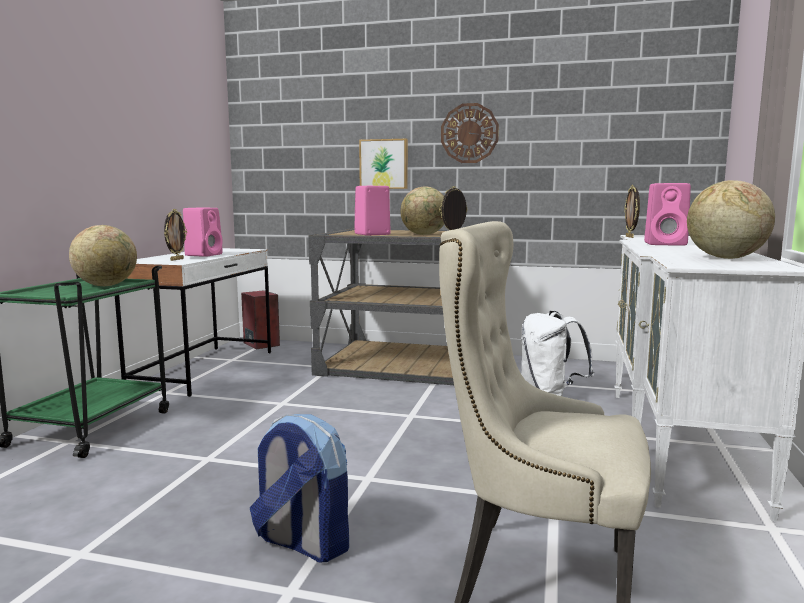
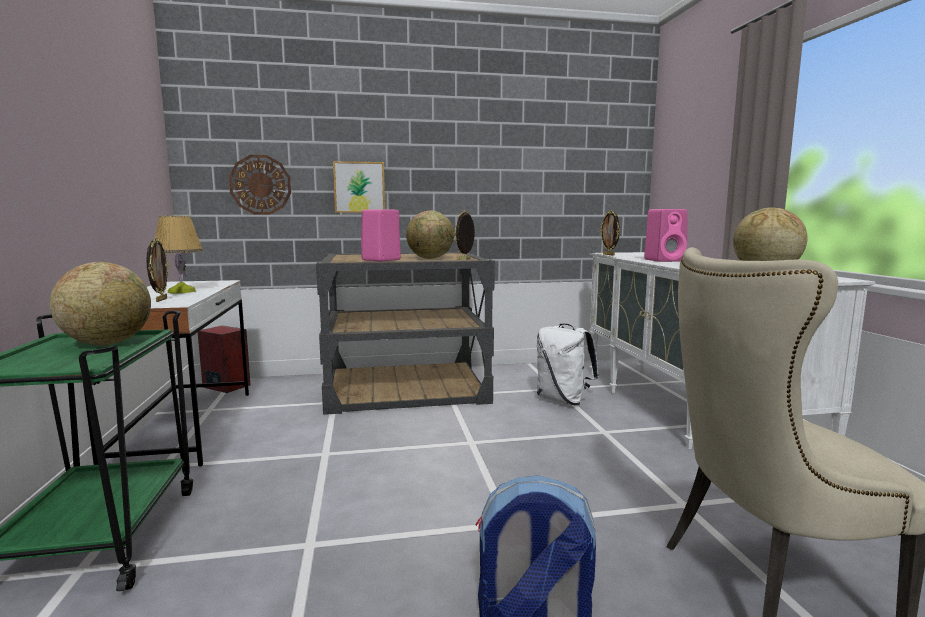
camera: 25 degrees left, 0 degrees up
(204, 255) = (181, 291): pink speaker -> table lamp
(469, 133) = (445, 159): wall clock -> wall clock (260, 185)

